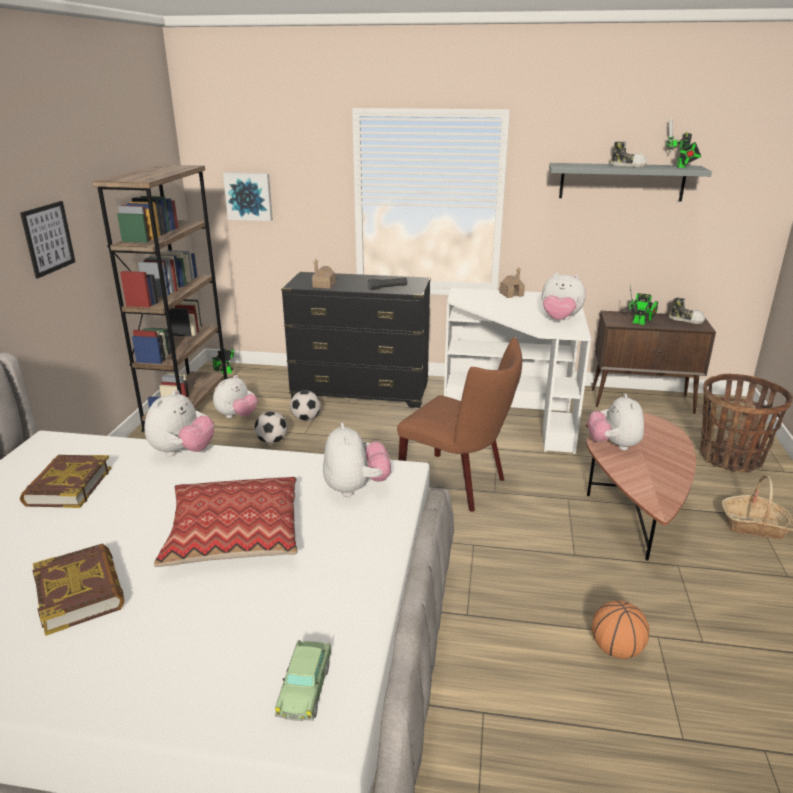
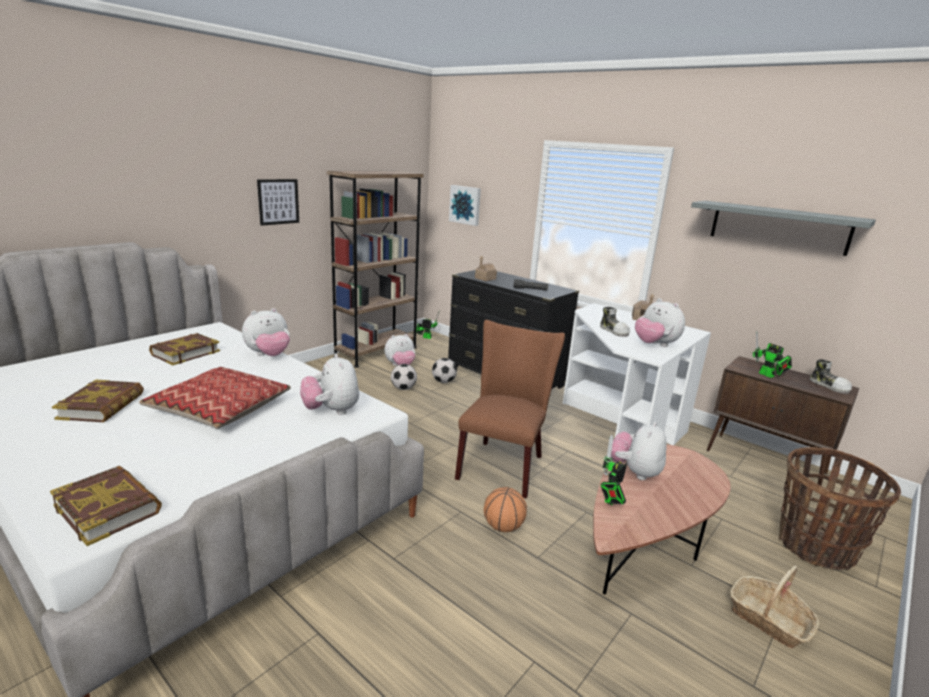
camera: 30 degrees right, 5 degrees down
(305, 688) = (109, 509): toy car -> book
(356, 488) = (331, 411): plush toy -> plush toy turned 135 degrees clockwise
(458, 484) = (503, 464): brown chair -> brown chair turned 135 degrees counterclockwise
(616, 649) = (481, 650): basketball -> basketball (503, 527)
(627, 165) = (781, 209): shoe -> shoe (614, 331)
(681, 167) = (842, 216): toy robot -> toy robot (610, 501)

